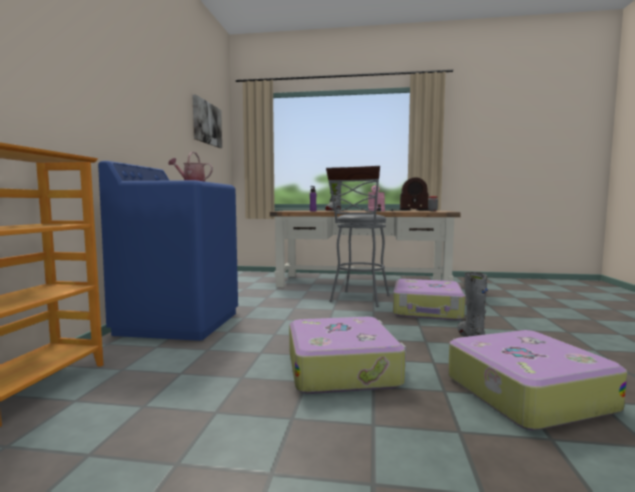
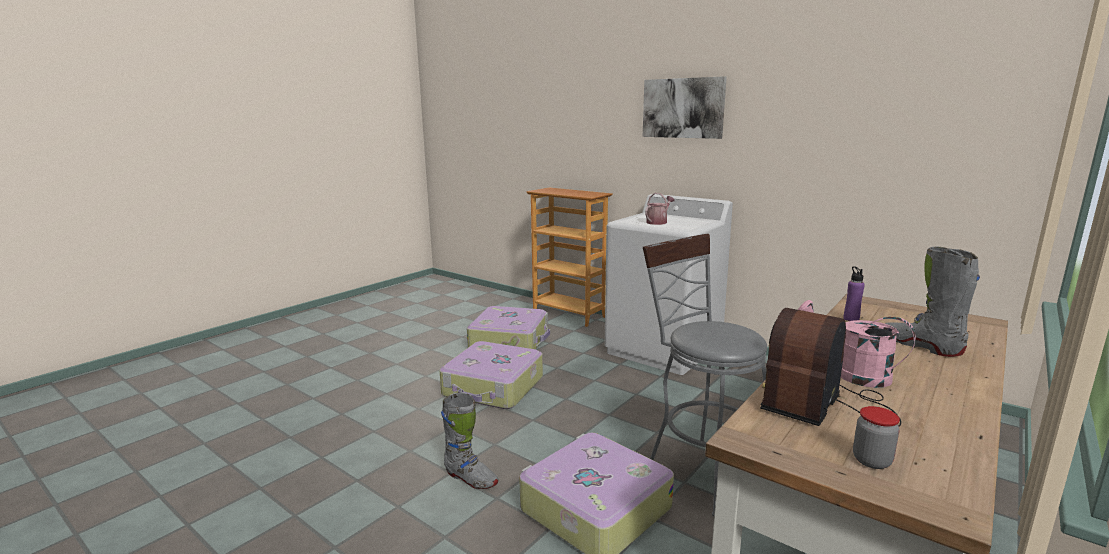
camera: 120 degrees right, 10 degrees up
(179, 323) = (664, 349): blue washing machine -> white washing machine
(207, 123) = (922, 118): picture -> picture (683, 108)
(525, 393) = (371, 435): suitcase -> suitcase (510, 341)

